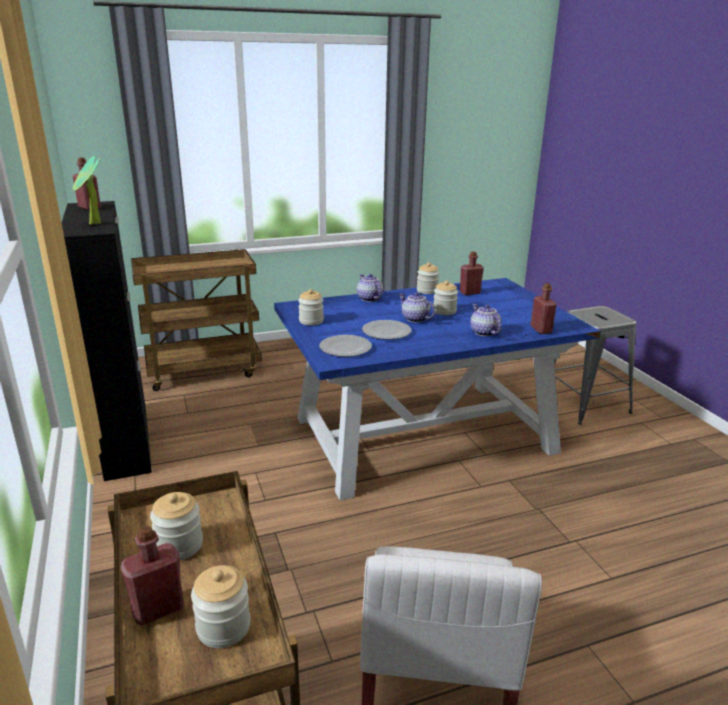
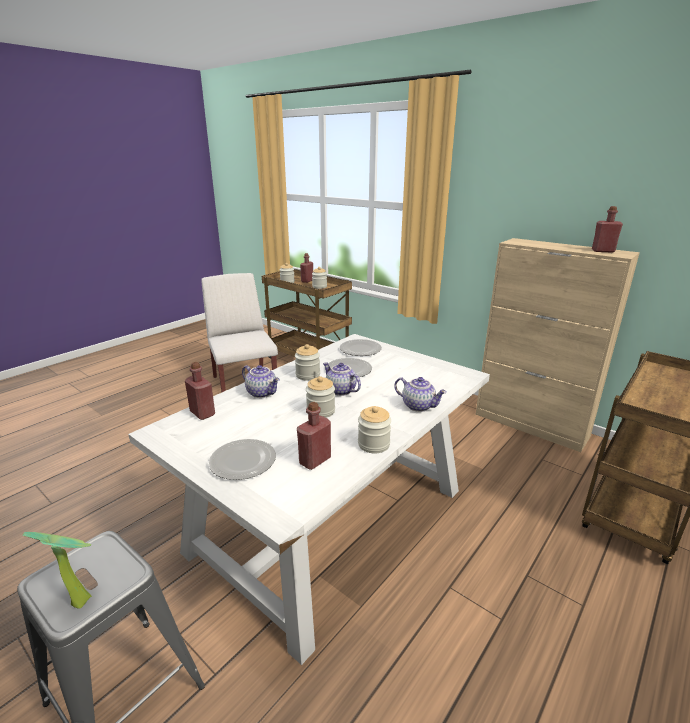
camera: 150 degrees right, 0 degrees up
(94, 224) = (534, 244): potted plant -> potted plant (81, 598)
(127, 439) = (531, 425): black cabinet -> beige cabinet
(311, 321) = (422, 363): jar -> jar (308, 375)
(414, 319) = (340, 391): teapot -> teapot turned 150 degrees counterclockwise
(422, 435) = (331, 518): blue dining table -> white dining table
(514, 301) = (244, 461): none -> plate

